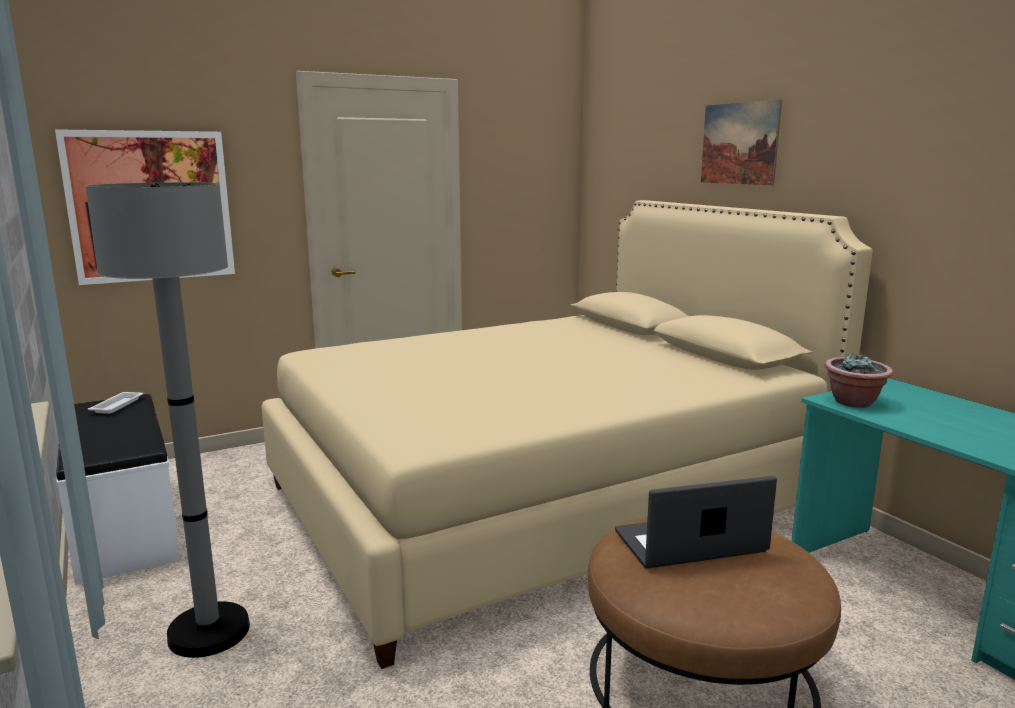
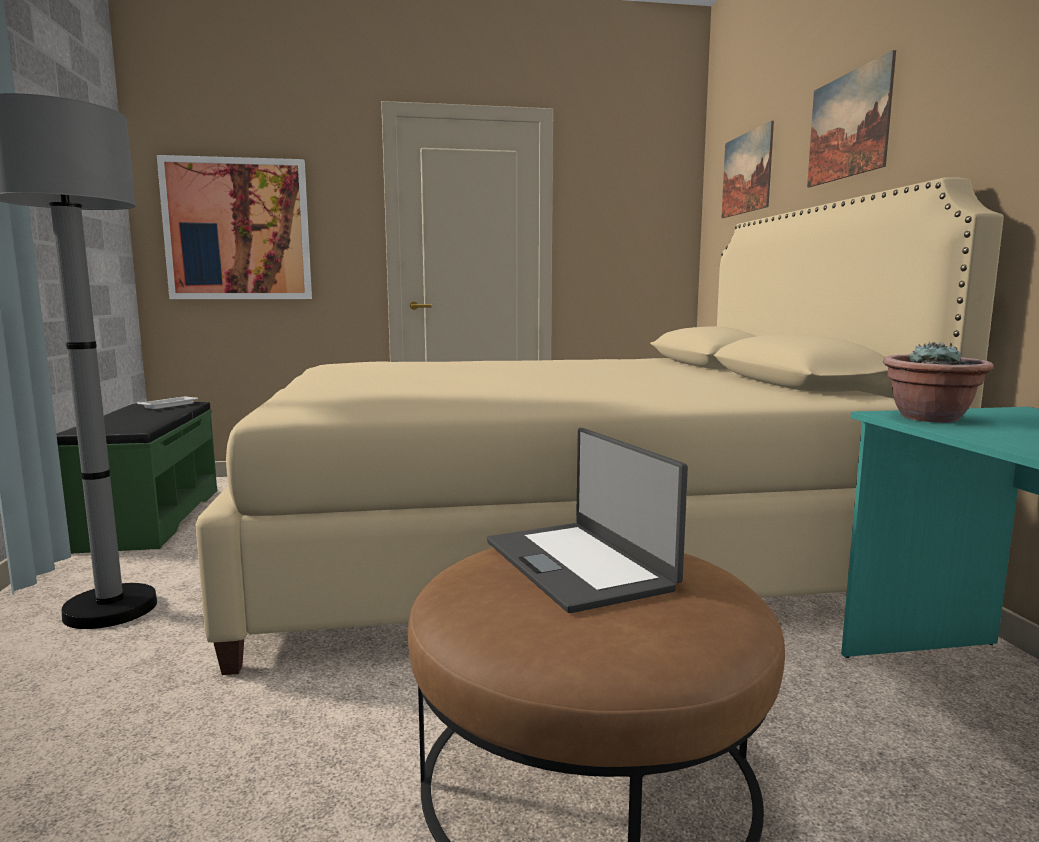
camera: 20 degrees right, 5 degrees down
(122, 527) = (147, 518): white bench -> green bench
(634, 152) = (746, 173): none -> picture
(690, 543) = (578, 564): laptop -> laptop turned 120 degrees counterclockwise

